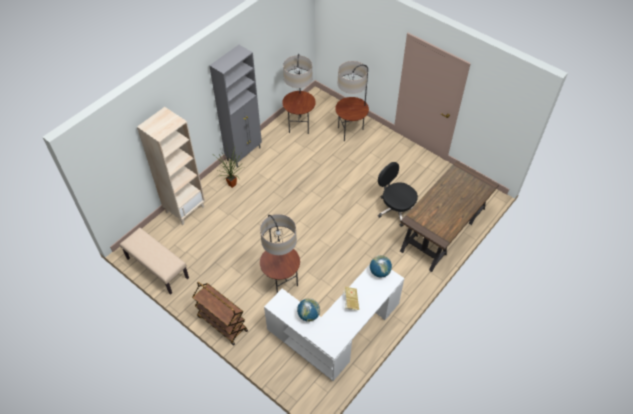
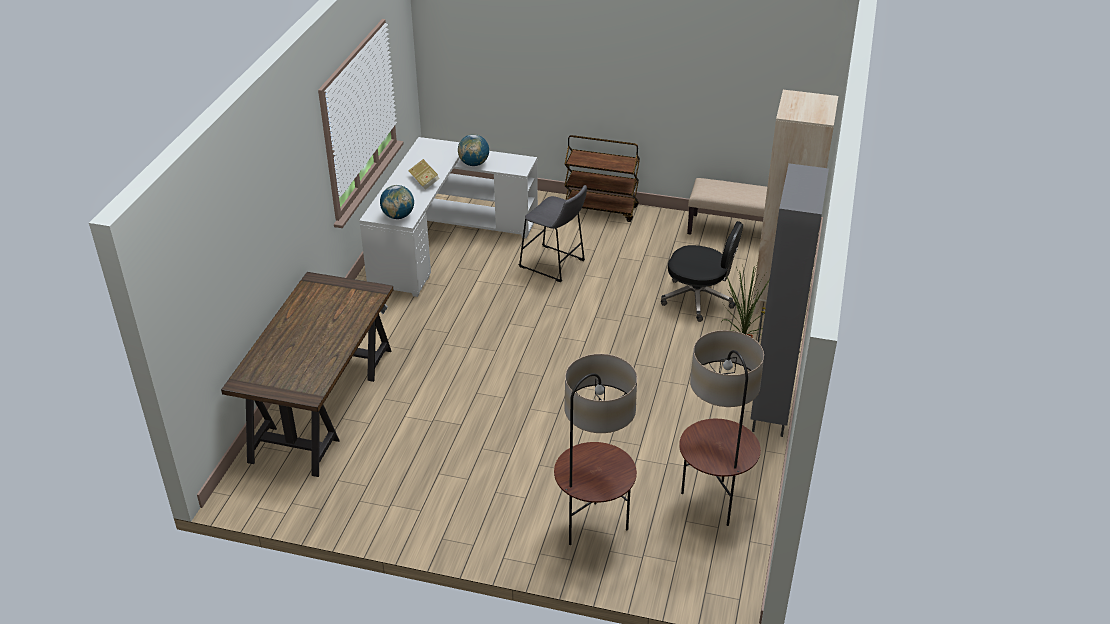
camera: 155 degrees right, 15 degrees down
(281, 282) = (554, 265): floor lamp -> grey stool
(395, 209) = (424, 409): black office chair -> black office chair (699, 299)

